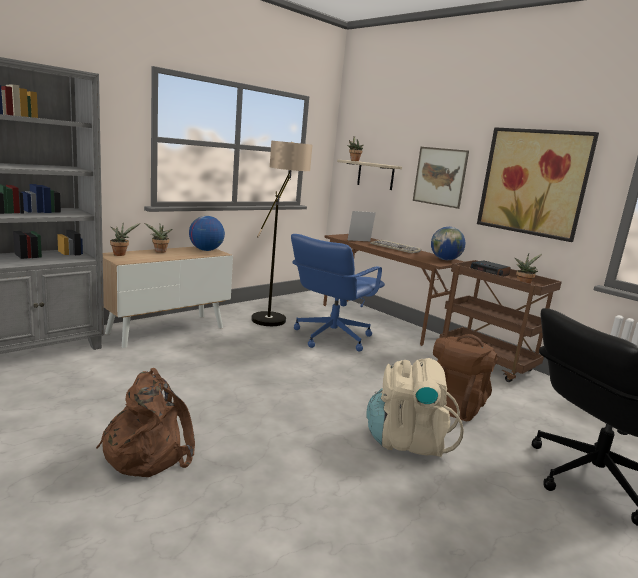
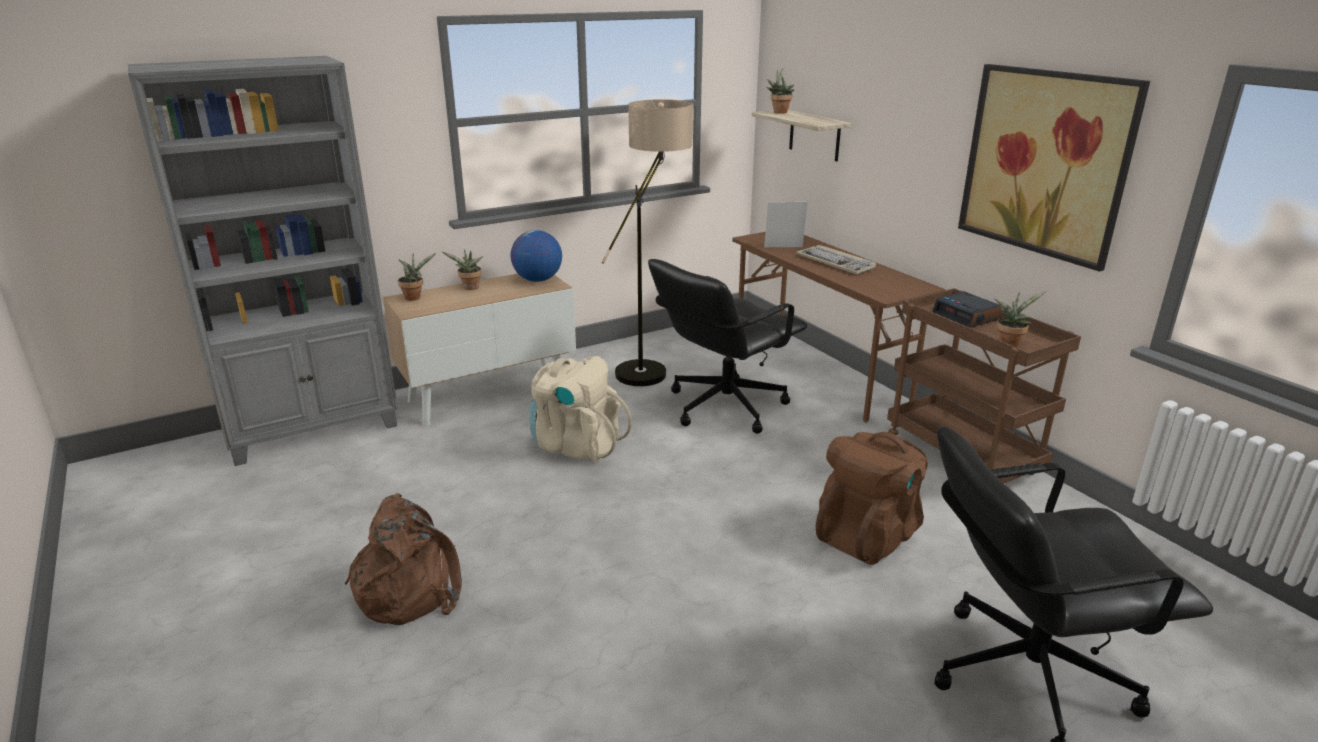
camera: 15 degrees right, 10 degrees up
(331, 337) = (724, 406): blue office chair -> black office chair
(407, 441) = (762, 593): beige backpack -> beige backpack (576, 445)
(440, 177) = (906, 144): picture -> none
(445, 259) = (908, 286): globe -> none

